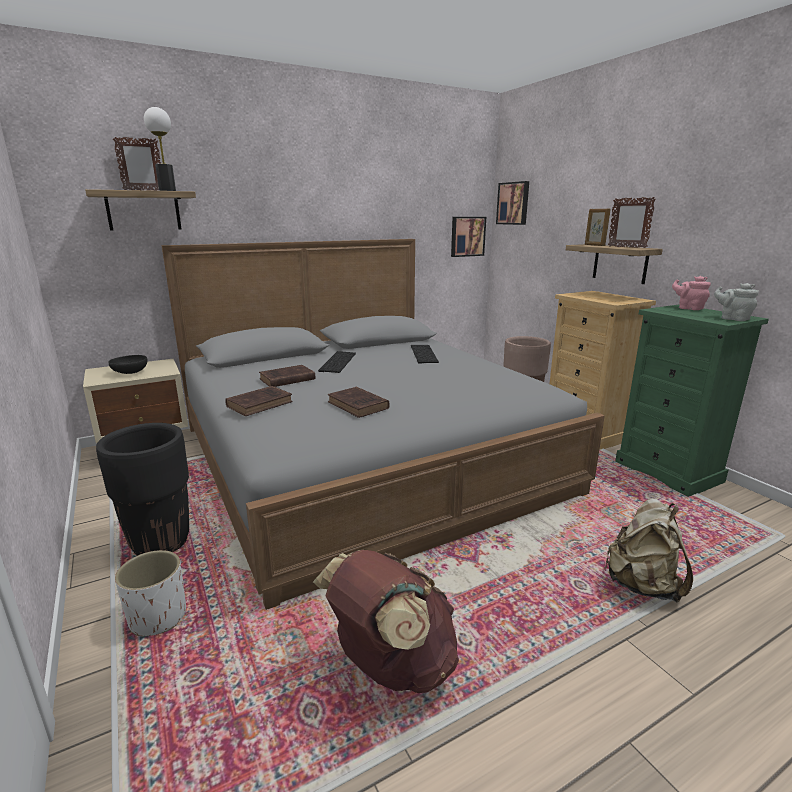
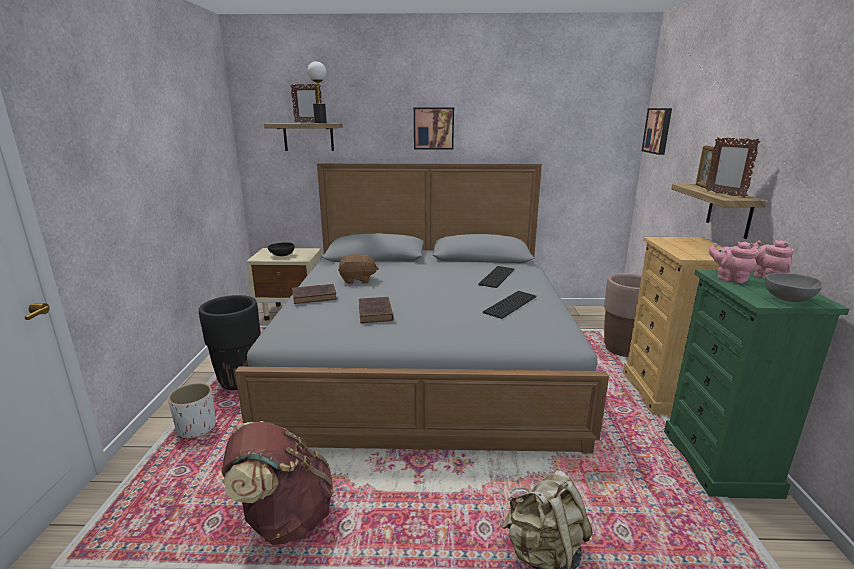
camera: 30 degrees right, 0 degrees up
(286, 379) = (358, 280): brown book -> brown plush toy
(337, 361) = (415, 271): keyboard -> keyboard (509, 304)
(467, 236) = (608, 162): picture -> picture (433, 128)
(673, 312) = (729, 279): none -> pink teapot
(732, 318) = (790, 300): grey teapot -> grey bowl

